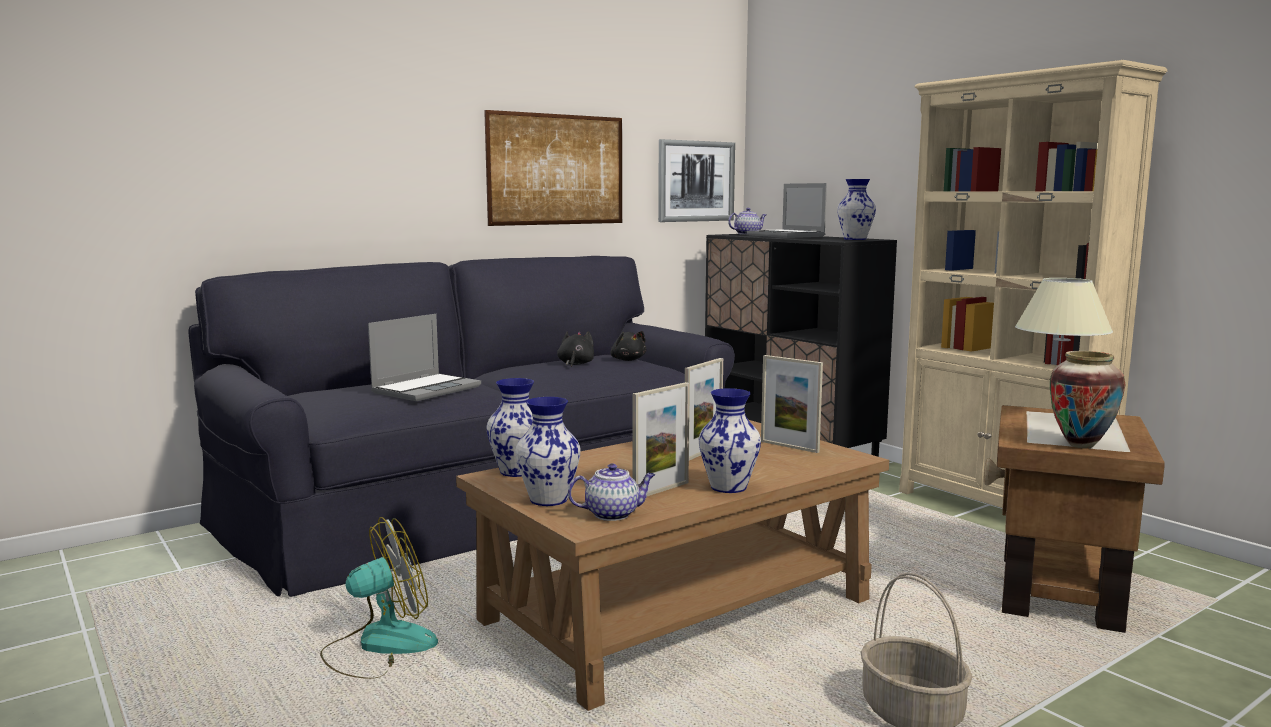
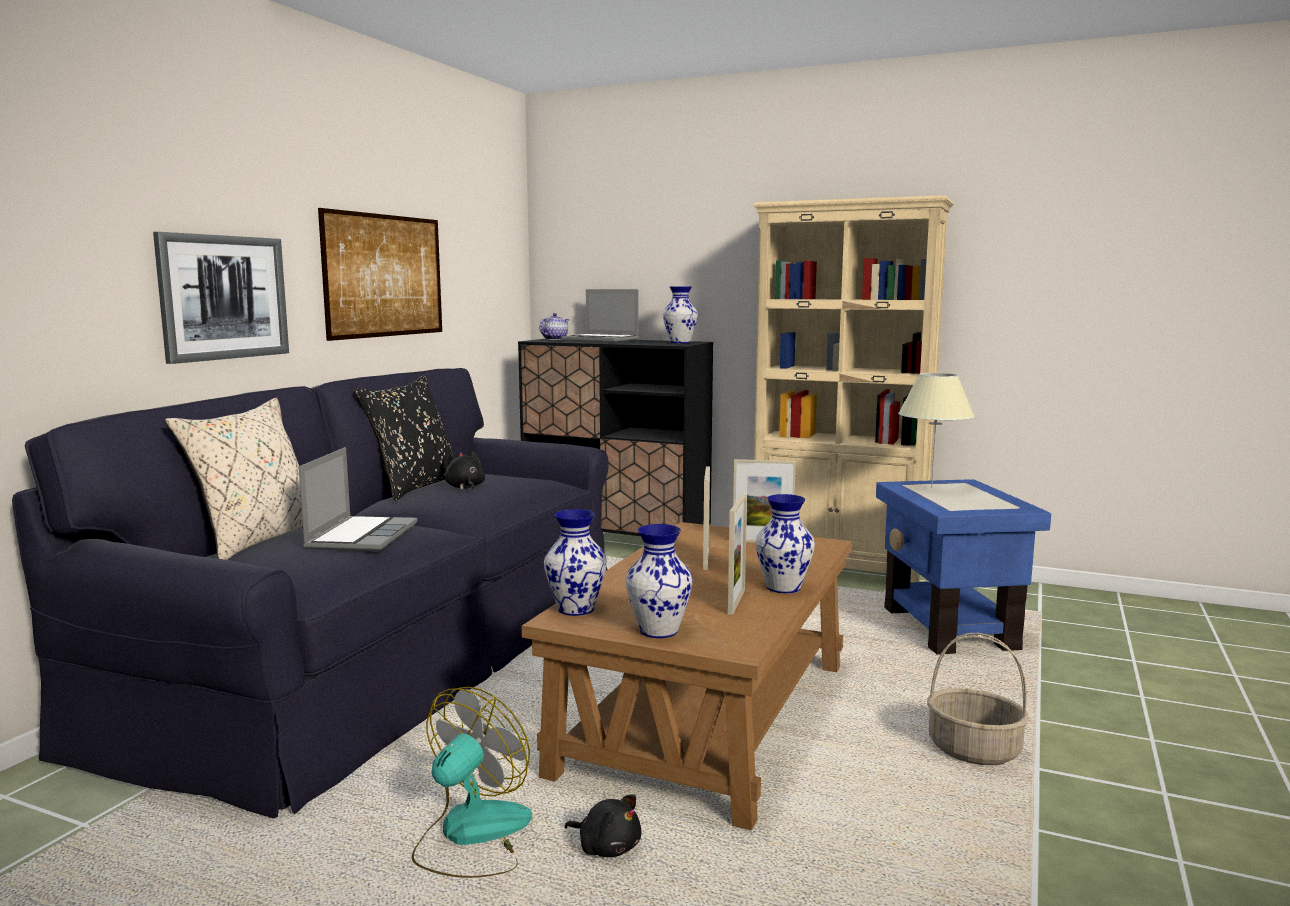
camera: 30 degrees left, 0 degrees up
(361, 384) = (256, 540): none -> beige pillow
(541, 360) = (413, 487): none -> black pillow
(613, 514) = (739, 632): teapot -> none
(627, 360) = (506, 477): black plush toy -> black plush toy (607, 847)
(696, 181) = (496, 286): picture -> picture (224, 297)
(1056, 590) = (947, 628): brown side table -> blue side table
(1081, 445) = (986, 508): vase -> none

